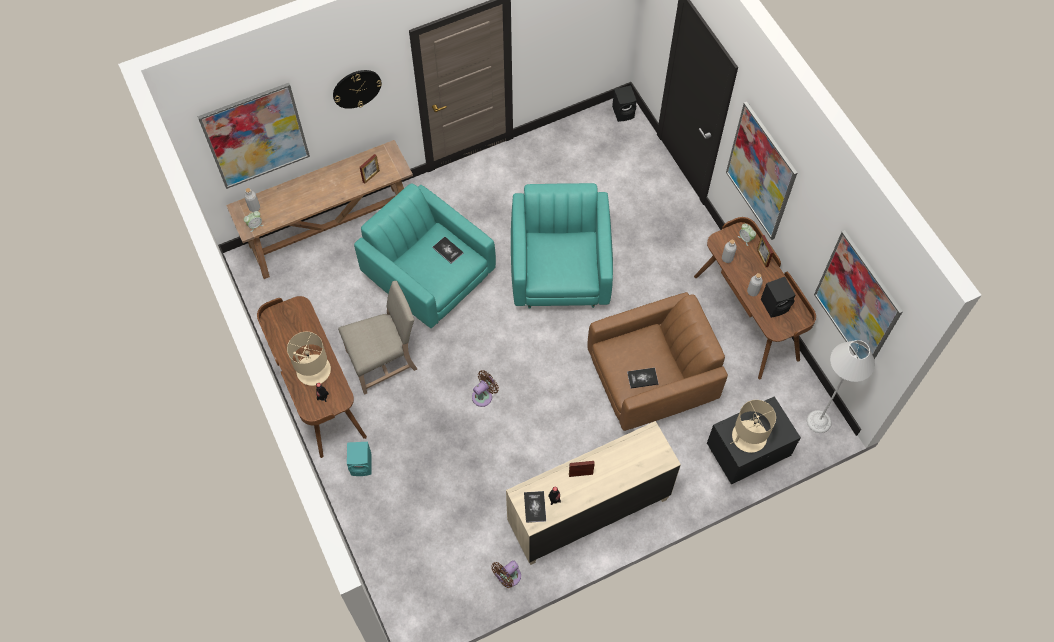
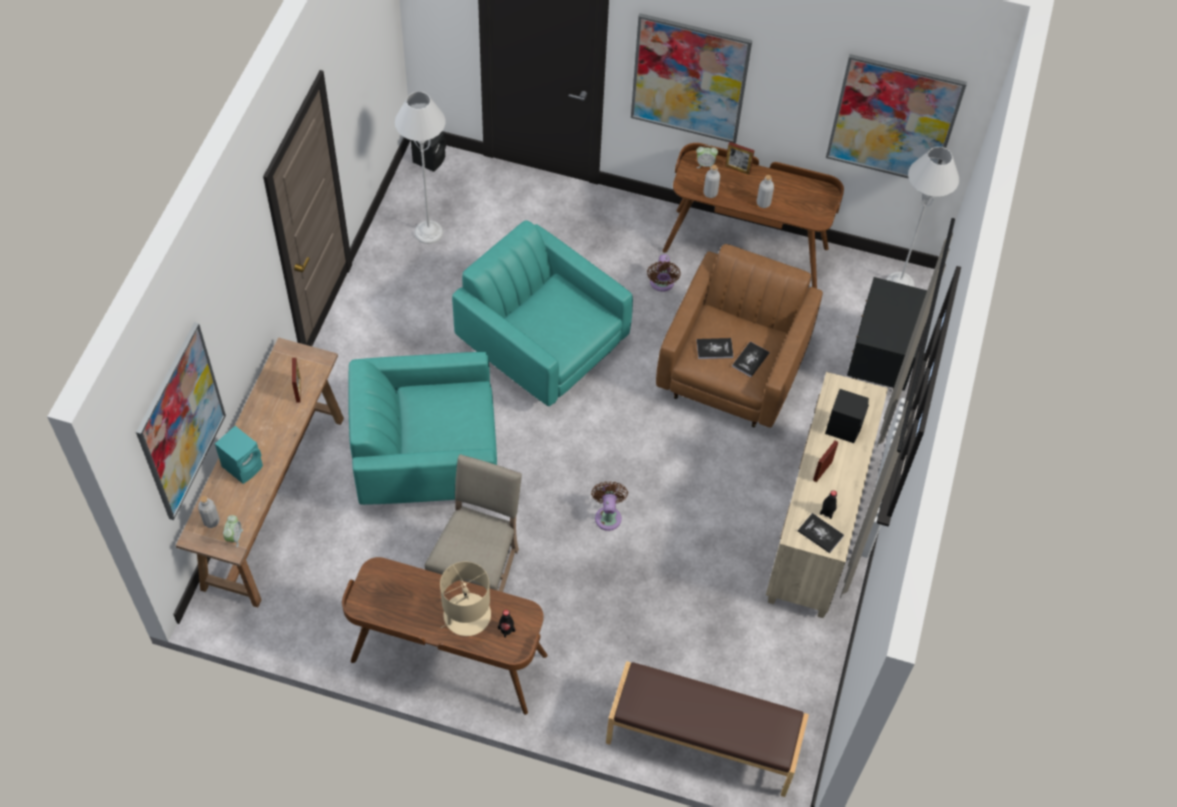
camera: 50 degrees left, 5 degrees down
(356, 88) = (241, 288): wall clock -> none
(362, 465) = (573, 681): turquoise speaker -> turquoise speaker (243, 466)
(386, 562) = (702, 742): none -> brown bench
(448, 250) = (443, 402): book -> book (714, 349)
(508, 577) = (818, 647): brown fan -> brown fan (661, 284)
(574, 154) = (428, 232): none -> grey floor lamp
(748, 437) = (894, 327): beige table lamp -> none
(775, 305) = (794, 198): black speaker -> black speaker (844, 427)

